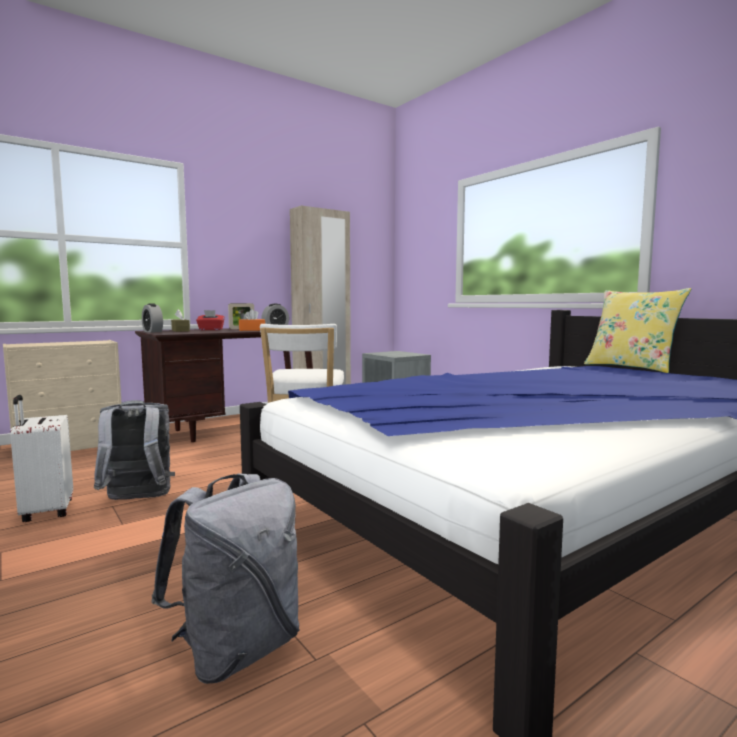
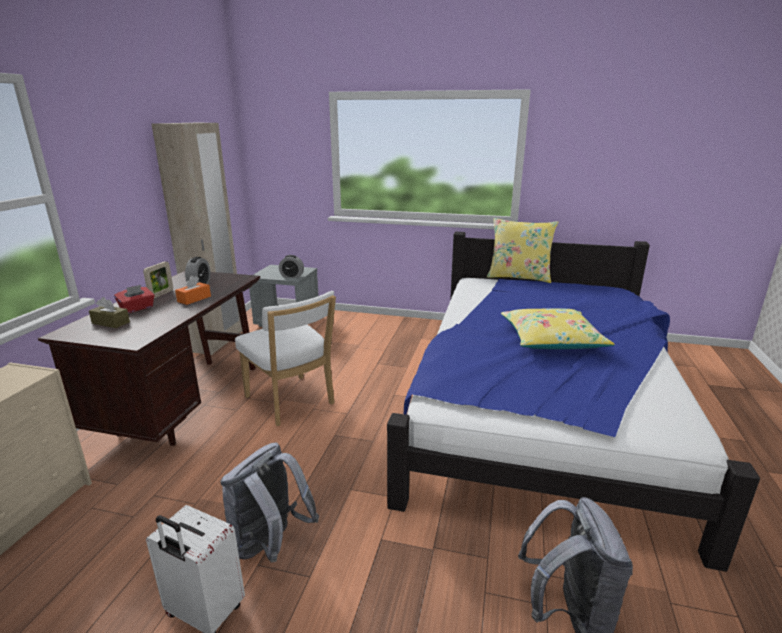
camera: 40 degrees left, 15 degrees up
(152, 331) = (85, 337): alarm clock -> alarm clock (292, 276)
(528, 390) = (551, 340): none -> yellow pillow

